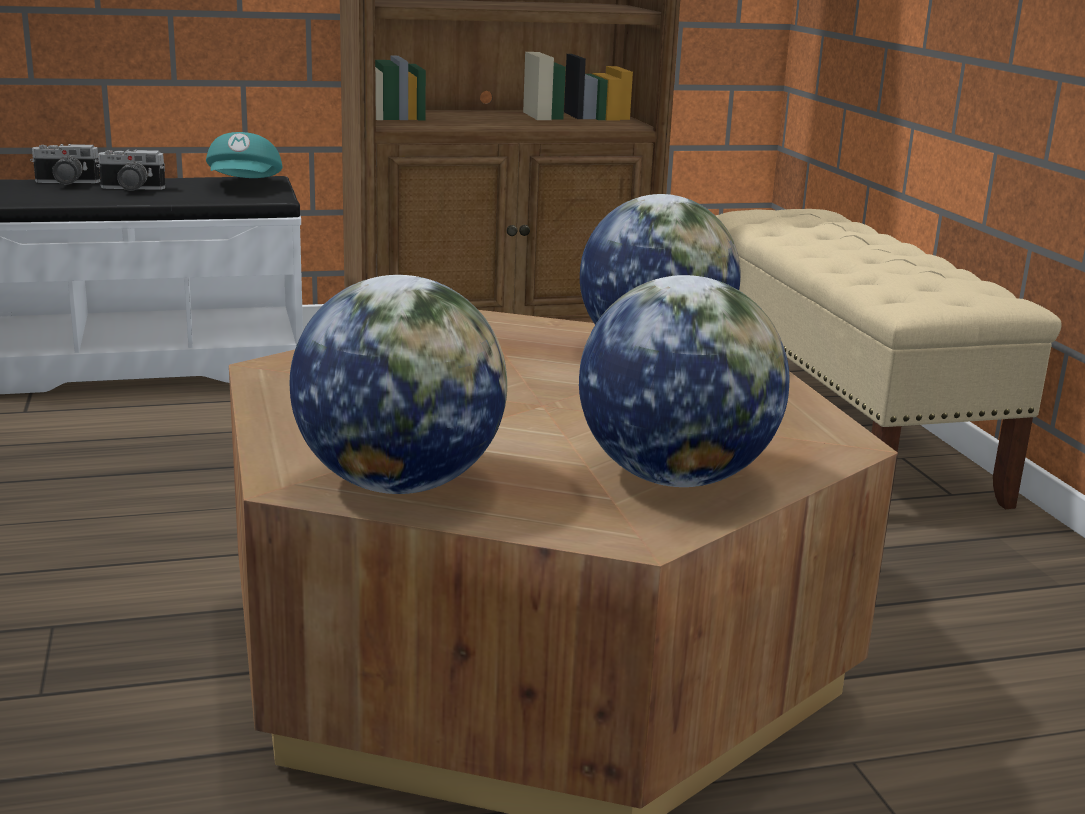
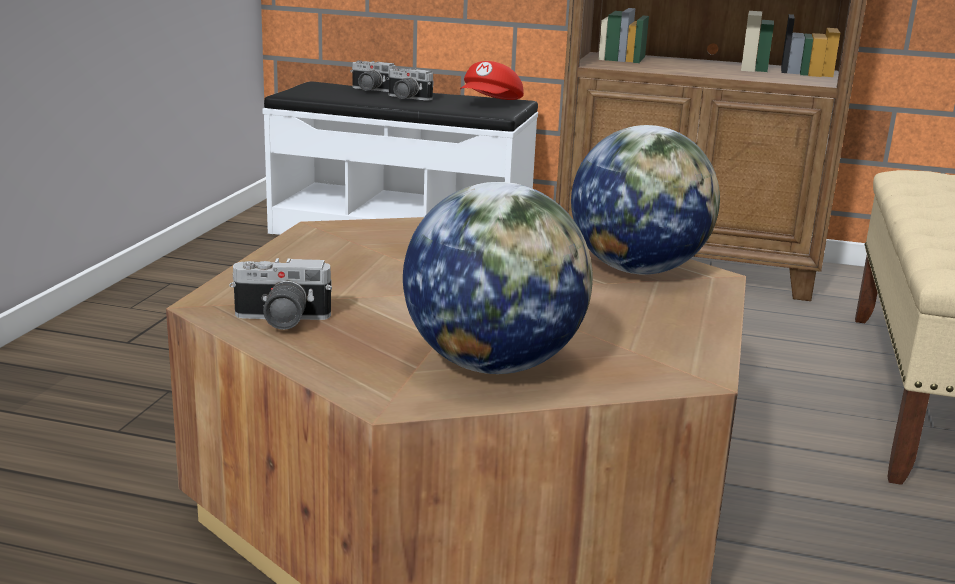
camera: 30 degrees right, 0 degrees up
(245, 185) = (491, 104): turquoise cap -> red cap
(400, 483) = (280, 321): globe -> camera

